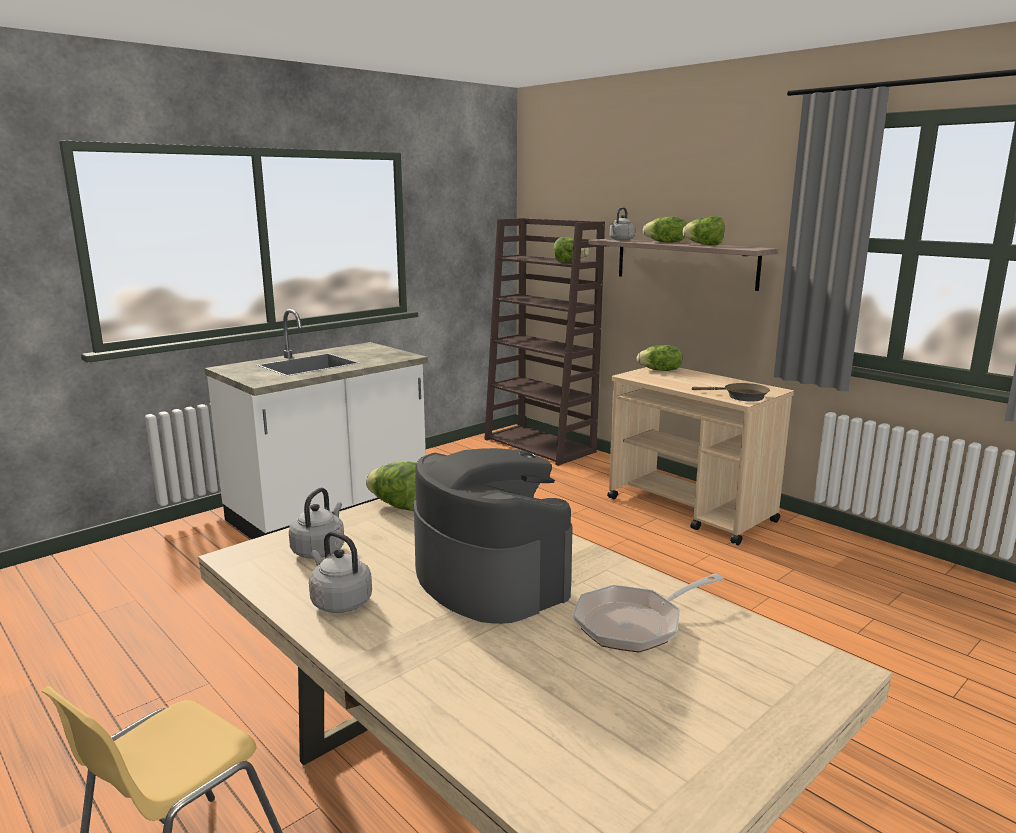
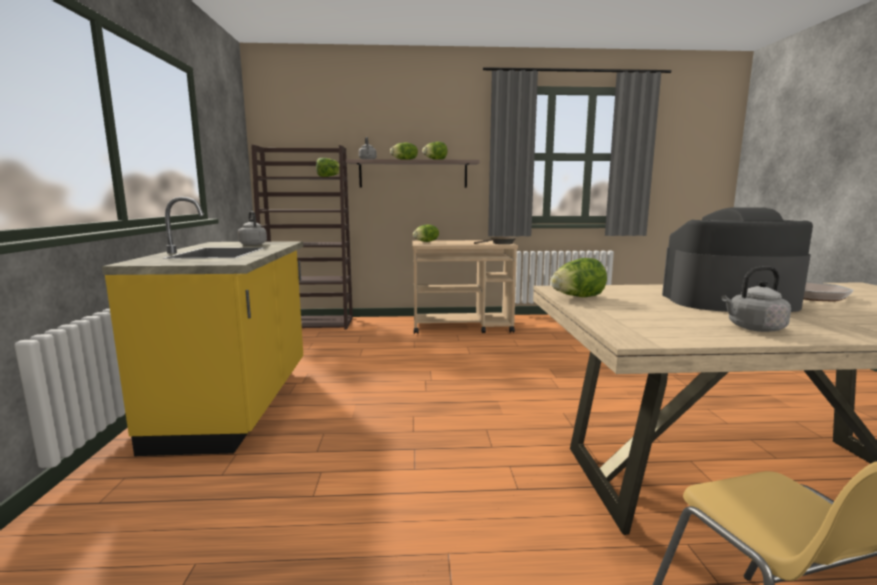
camera: 50 degrees left, 5 degrees down
(320, 550) = (643, 320): grey kettle -> grey kettle (252, 244)
(330, 509) = (238, 405): white counter -> yellow counter

